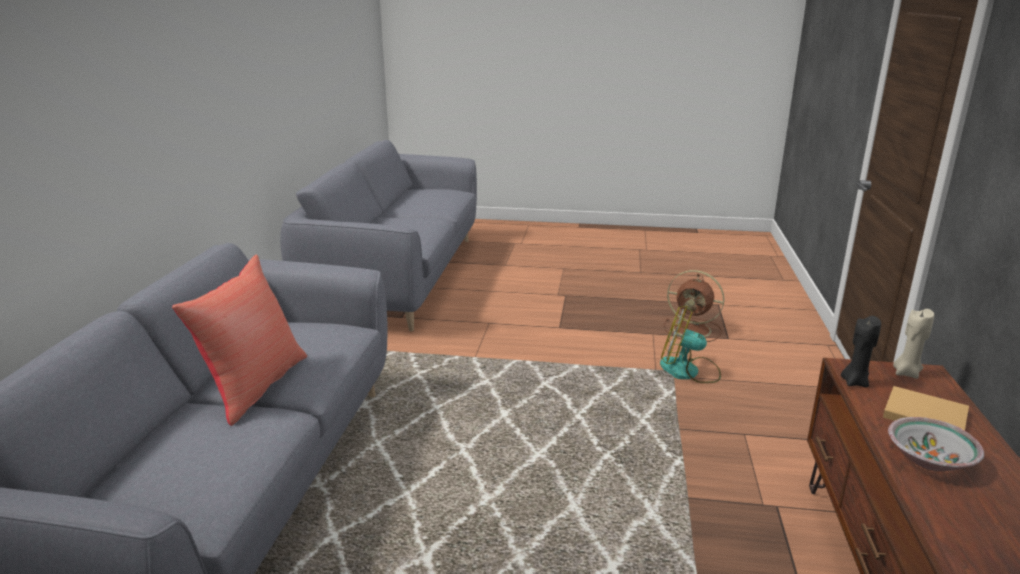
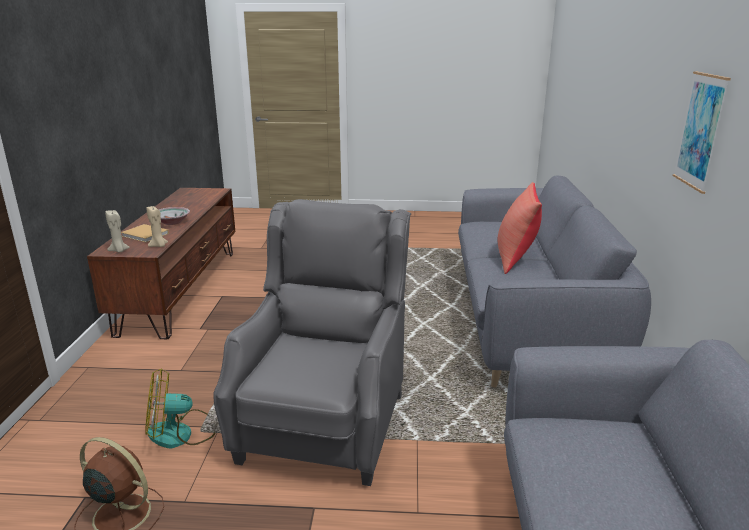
camera: 175 degrees right, 0 degrees up
(183, 101) = (700, 131): none -> picture
(556, 373) = (325, 423): none -> grey armchair
(688, 371) = (181, 433): fan -> fan turned 150 degrees clockwise
(855, 382) = (159, 246): black candle -> beige candle

